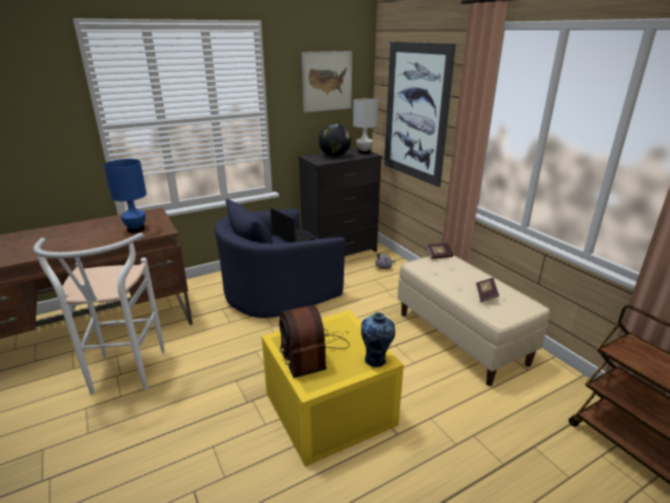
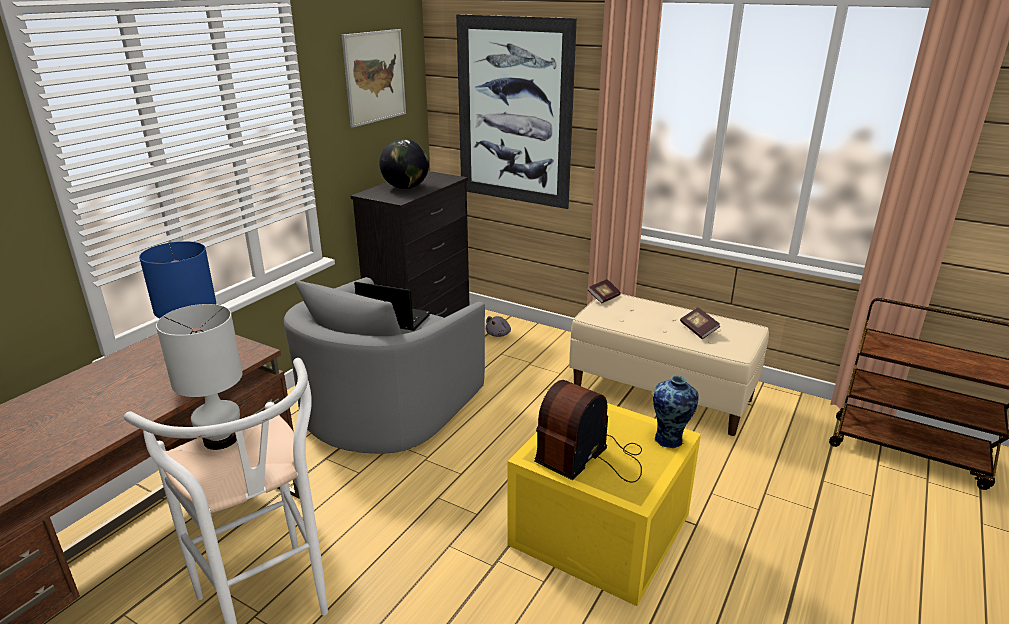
camera: 30 degrees left, 0 degrees up
(279, 291) = (387, 407): blue armchair -> grey armchair
(311, 352) = (591, 457): radio -> radio turned 90 degrees clockwise
(364, 152) = (437, 176): white table lamp -> white table lamp (220, 440)

